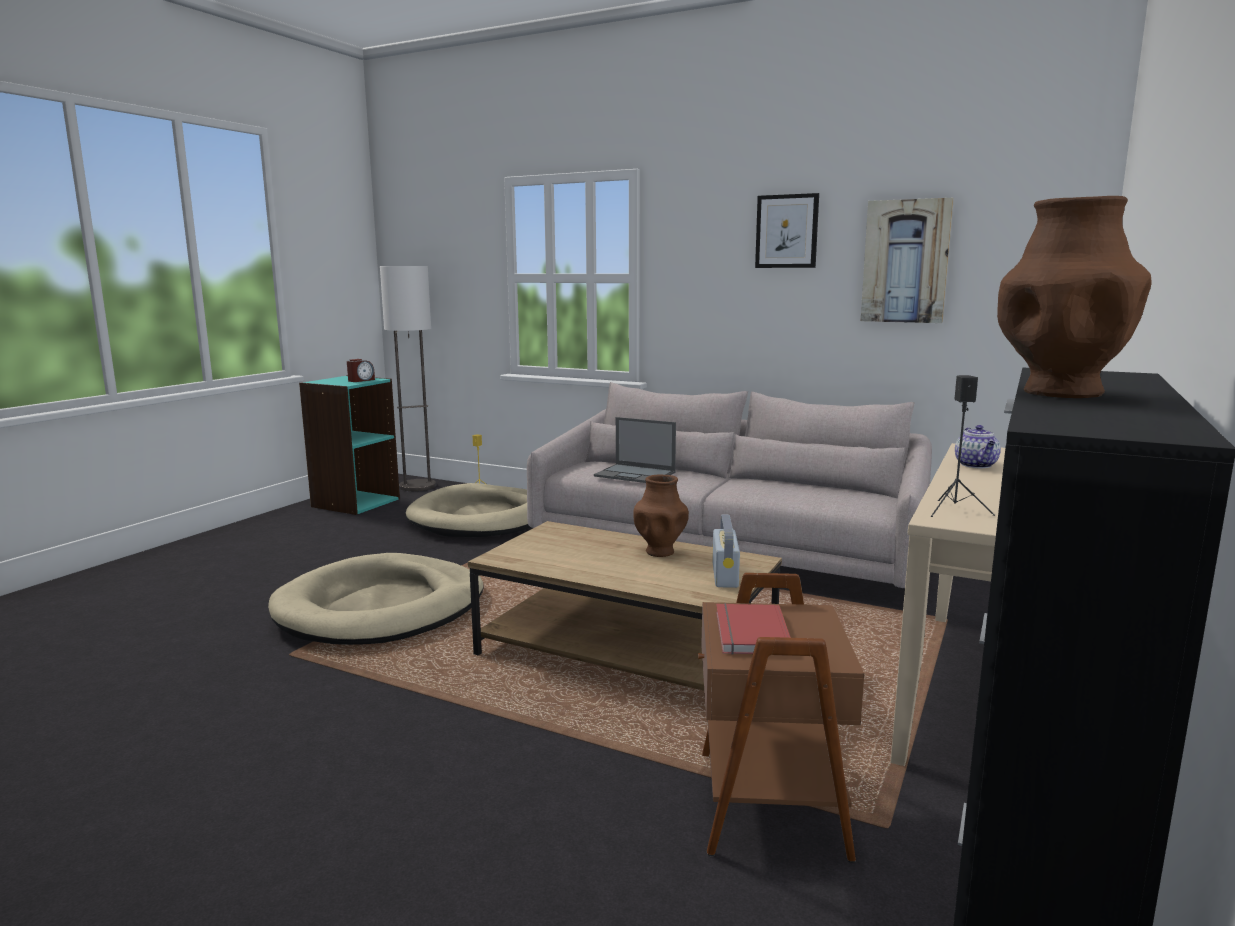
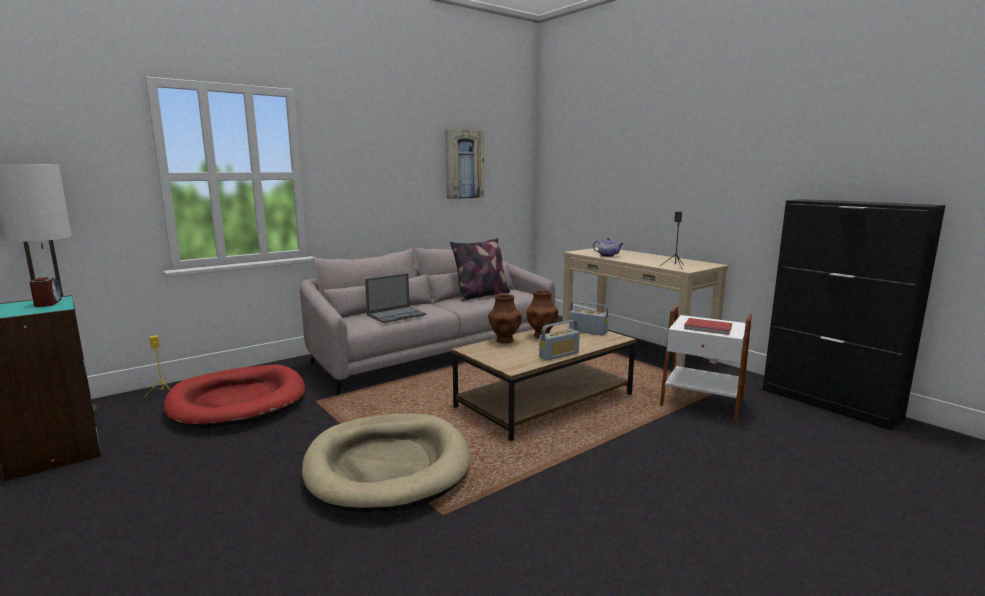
camera: 65 degrees left, 0 degrees up
(482, 518) = (238, 401): beige dog bed -> red dog bed
(577, 572) = (559, 355): none -> radio
(766, 803) = (701, 403): brown side table -> white side table
(786, 231) = (403, 144): picture -> none
(805, 488) = (481, 295): none -> pillow
(1059, 393) = (857, 202): brown vase -> brown vase (504, 341)

